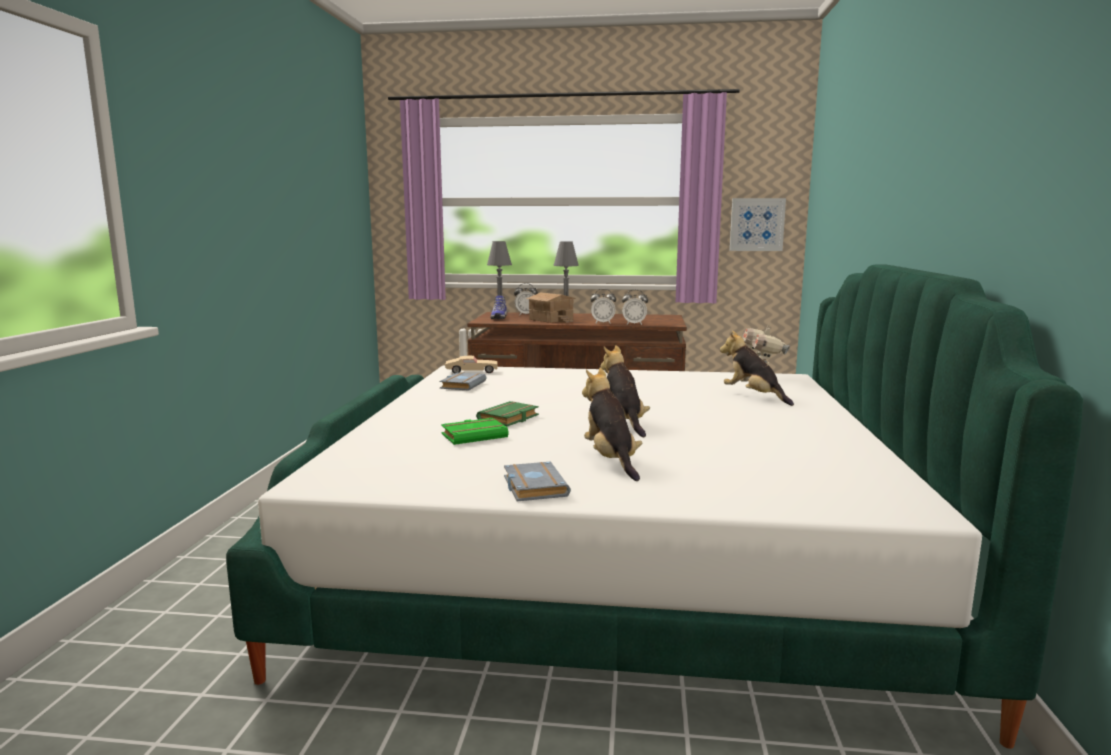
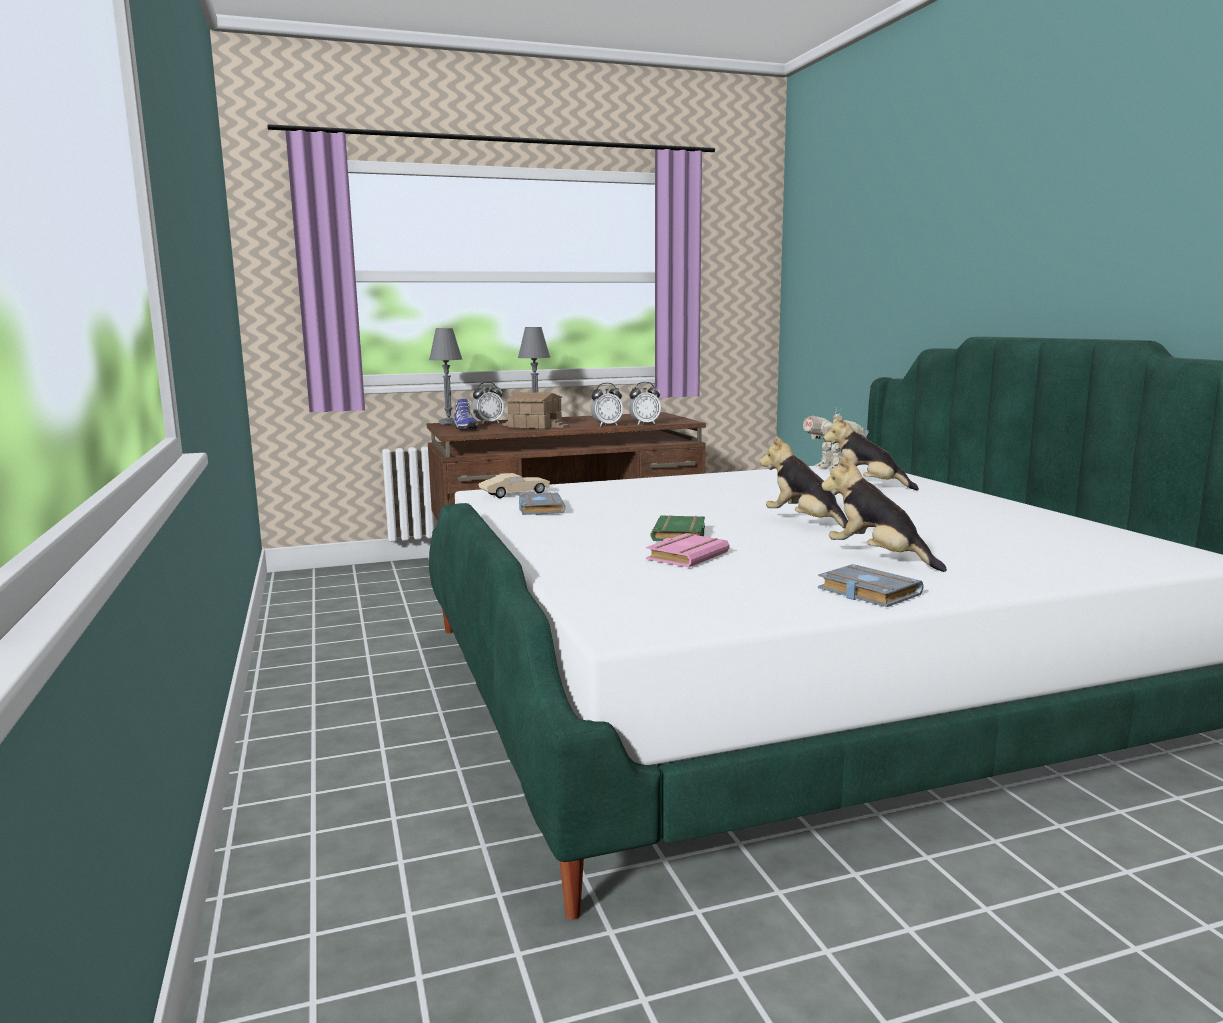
camera: 25 degrees left, 0 degrees up
(475, 435) = (686, 556): green book -> pink book
(757, 224) = (732, 304): picture -> none

